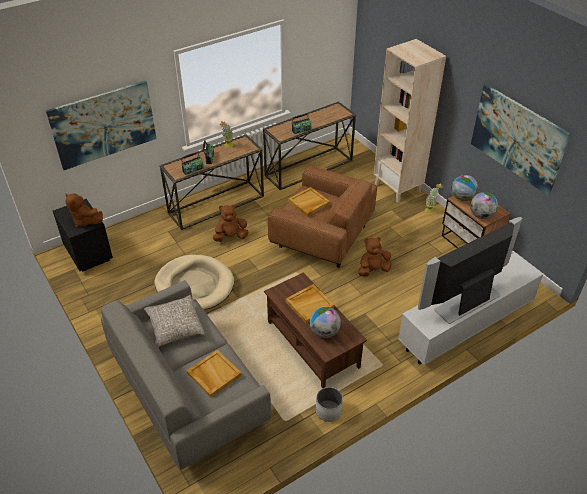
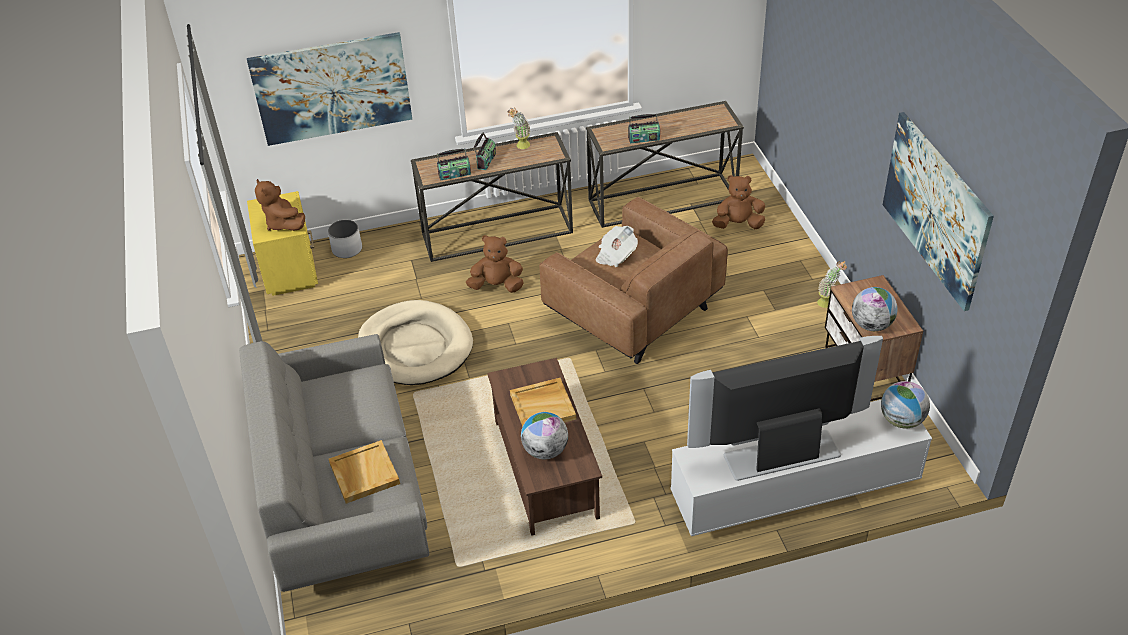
camera: 20 degrees right, 0 degrees up
(89, 253) = (291, 272): black nightstand -> yellow nightstand
(174, 326) = (341, 396): grey pillow -> none
(309, 203) = (615, 255): beige tray -> newspaper
(328, 410) = (525, 568): white planter -> white planter (347, 249)
(373, 270) = (688, 379): brown plush toy -> brown plush toy (738, 224)
(398, 188) = (790, 257): beige bookcase -> none
(462, 198) = (855, 291): globe -> globe (901, 420)

